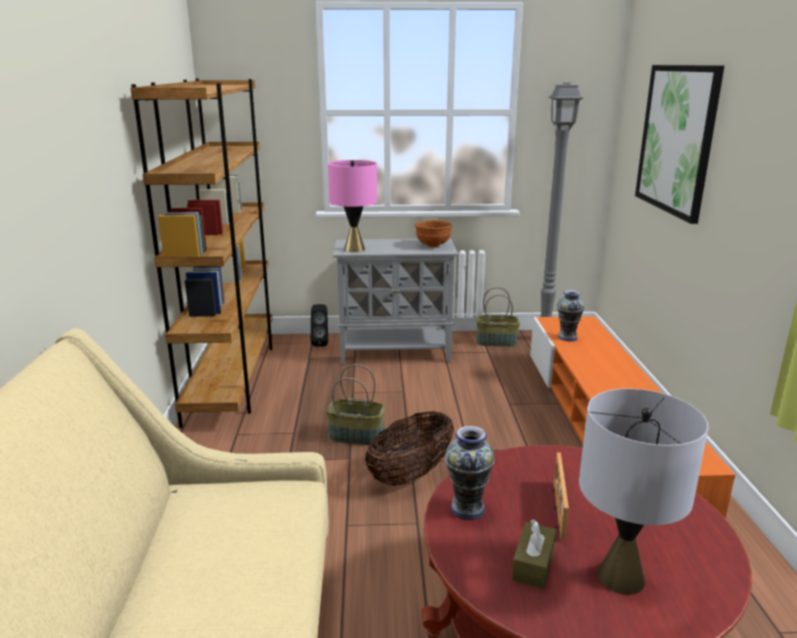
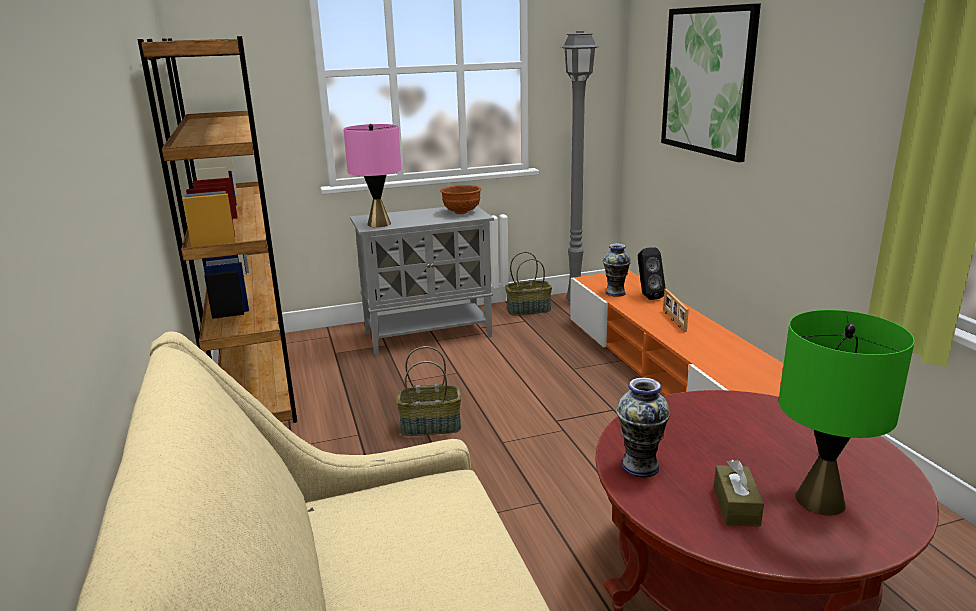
camera: 15 degrees left, 0 degrees up
(320, 343) = (340, 336): black speaker -> black speaker (647, 296)
(411, 474) = (508, 455): basket -> none
(557, 509) = (724, 451): picture frame -> picture frame (673, 320)
(620, 577) = (819, 500): grey table lamp -> green table lamp

